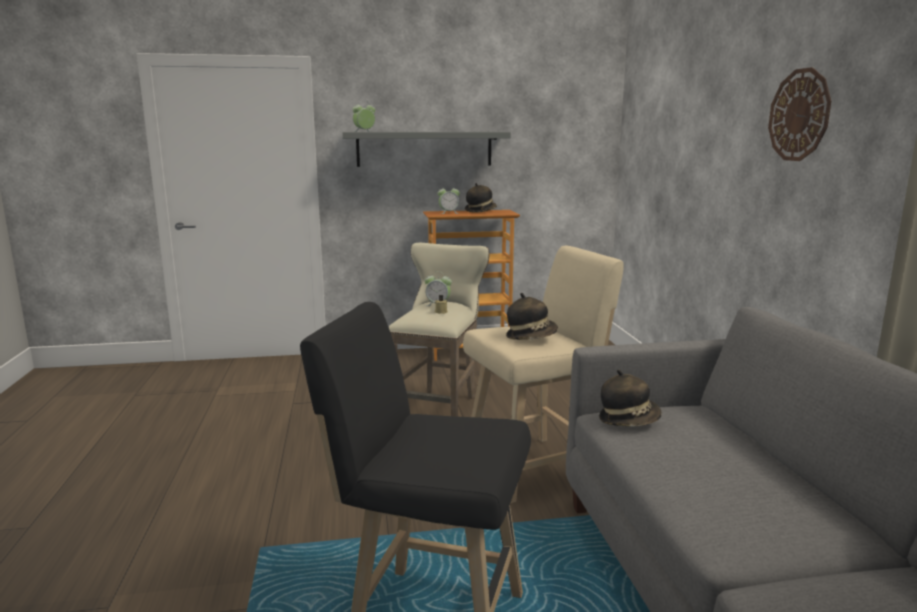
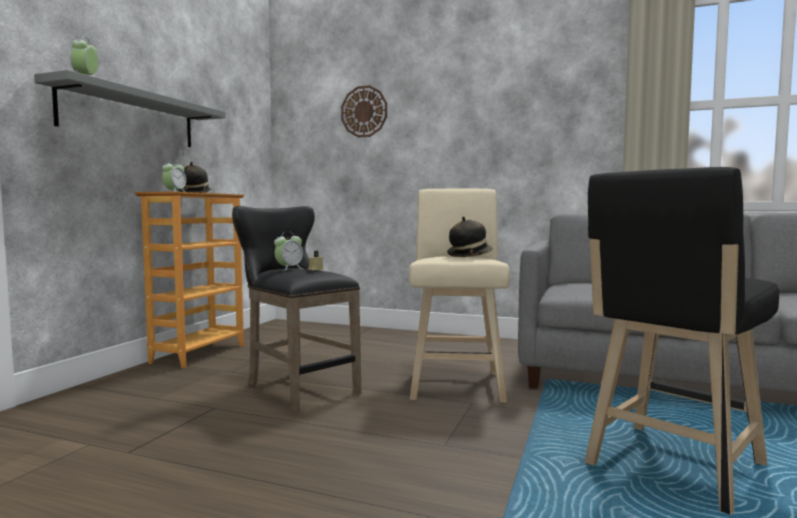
camera: 60 degrees left, 10 degrees down
(440, 408) = (297, 388): beige stool -> black stool
(629, 420) = (578, 290): hat -> none
(799, 115) = (510, 106): wall clock -> wall clock (364, 111)

